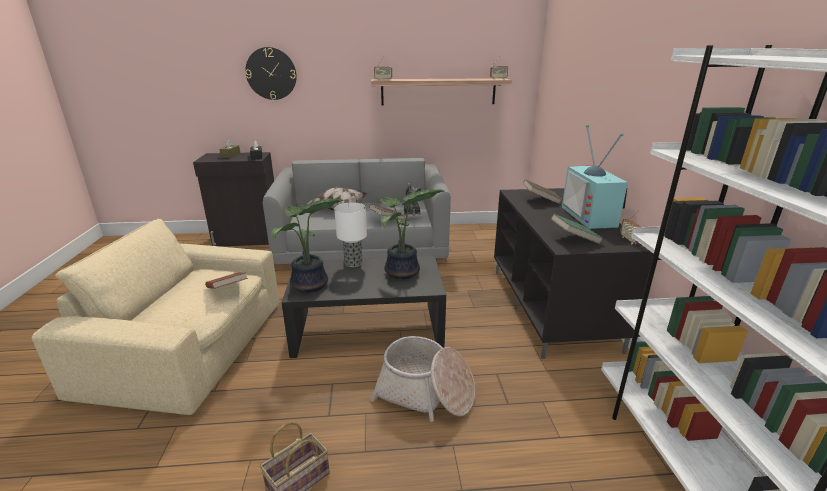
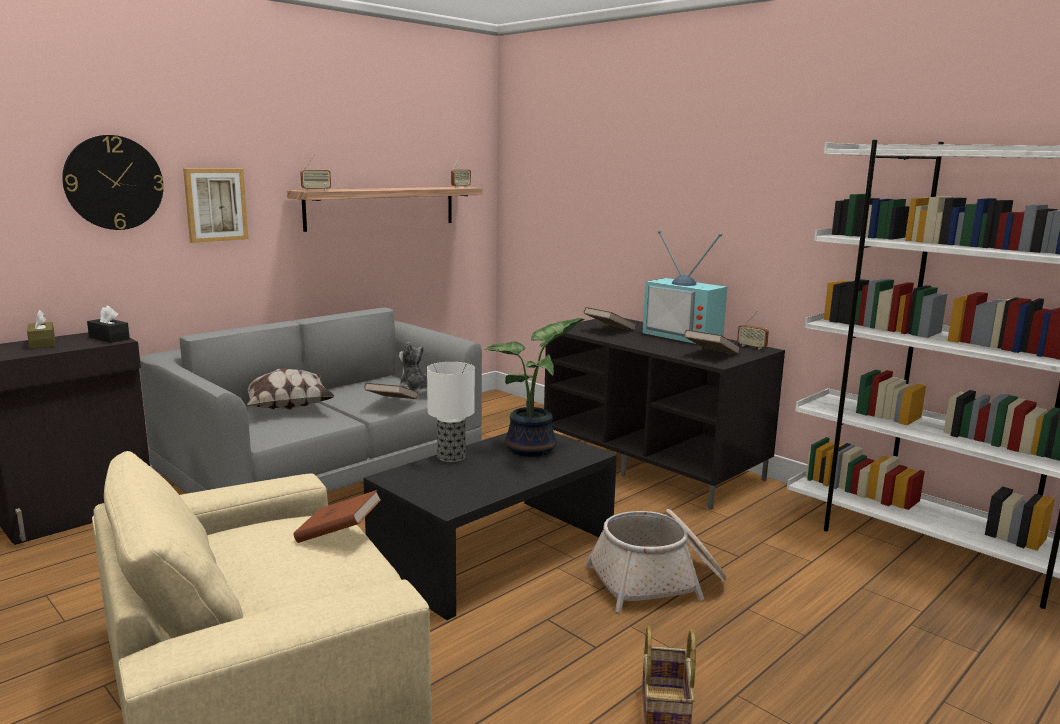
camera: 40 degrees left, 10 degrees down
(310, 286) = (448, 494): potted plant -> none
(327, 87) = (215, 205): none -> picture
(574, 239) = (711, 355): green book -> brown book

